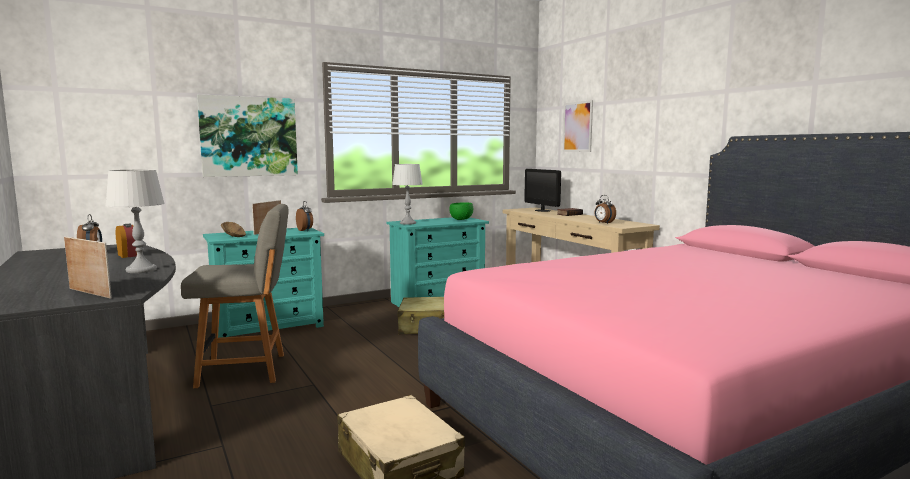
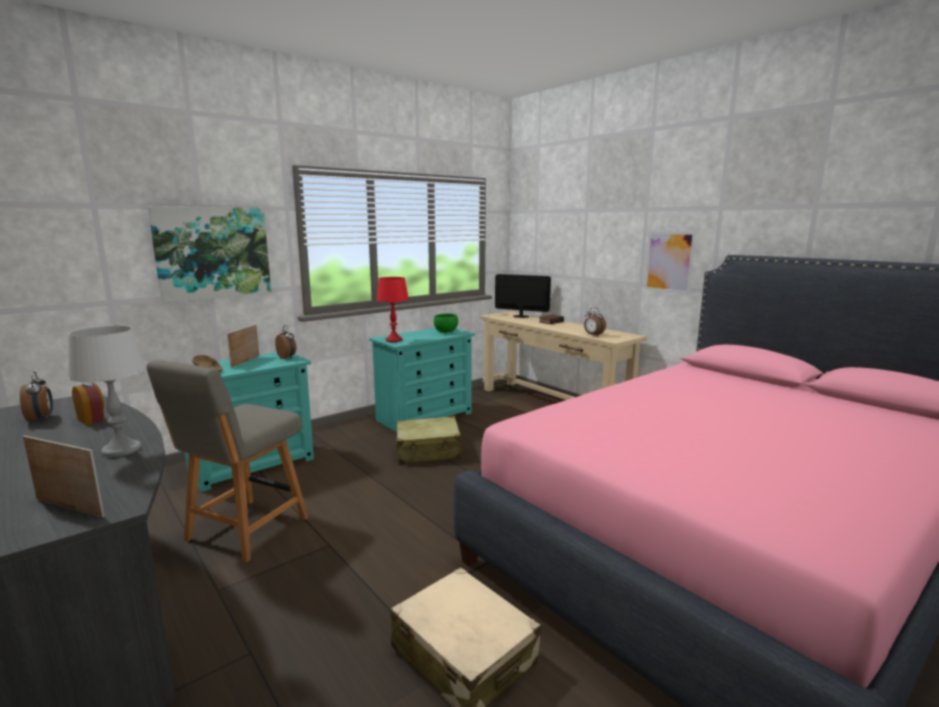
camera: 10 degrees left, 5 degrees up
(246, 370) = (244, 531): grey chair -> grey chair turned 135 degrees clockwise
(408, 223) = (394, 340): grey table lamp -> red table lamp
(542, 210) = (521, 316): monitor -> monitor turned 150 degrees clockwise
(577, 127) = (556, 232): picture -> picture (669, 262)

